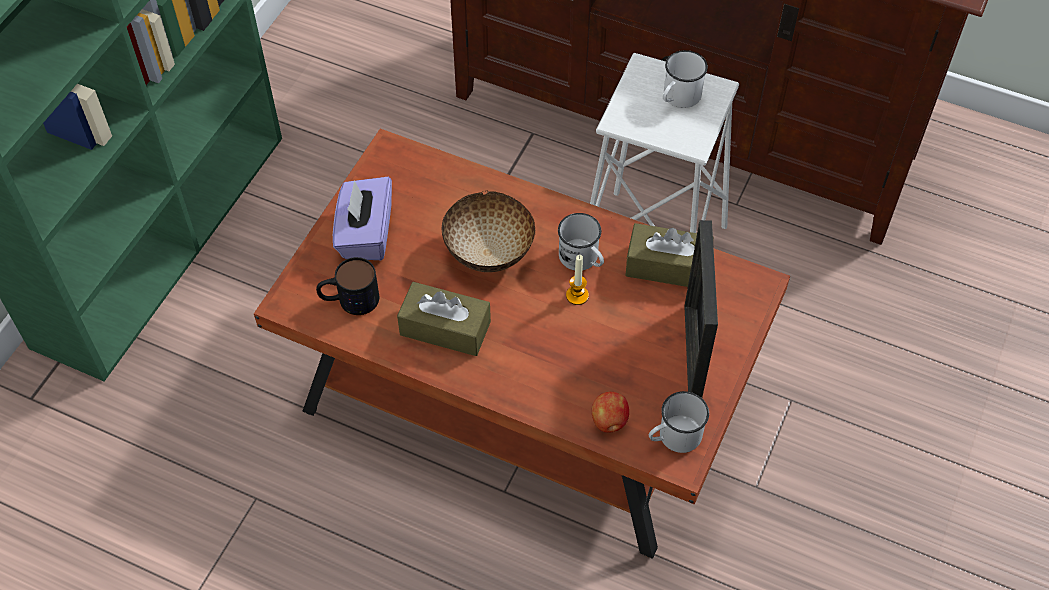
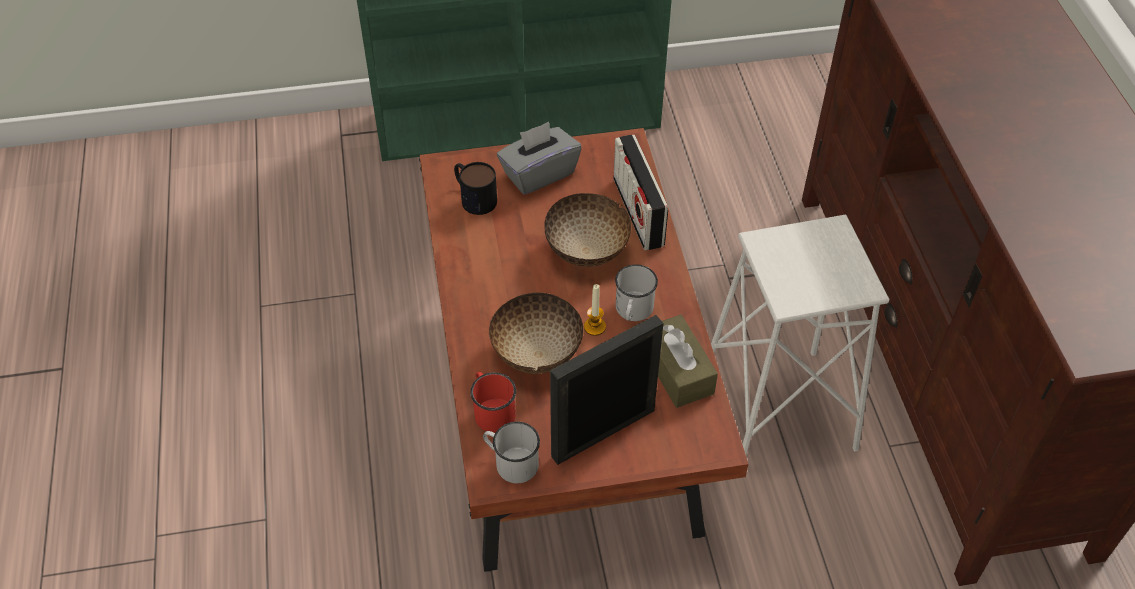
camera: 55 degrees right, 5 degrees down
(365, 234) = (538, 173): purple tissue box -> grey tissue box
(445, 328) = (494, 264): brown tissue box -> none
(476, 190) = (638, 212): none -> radio
(572, 354) = (535, 353): none -> bowl
(609, 421) = (491, 410): apple -> red mug
(678, 98) = (826, 267): white mug -> none

